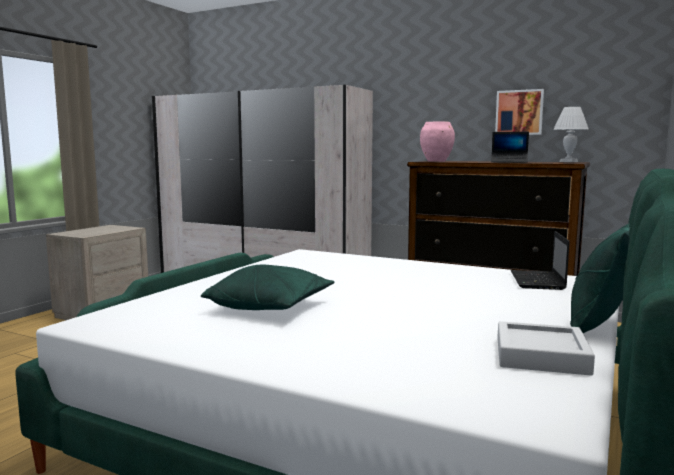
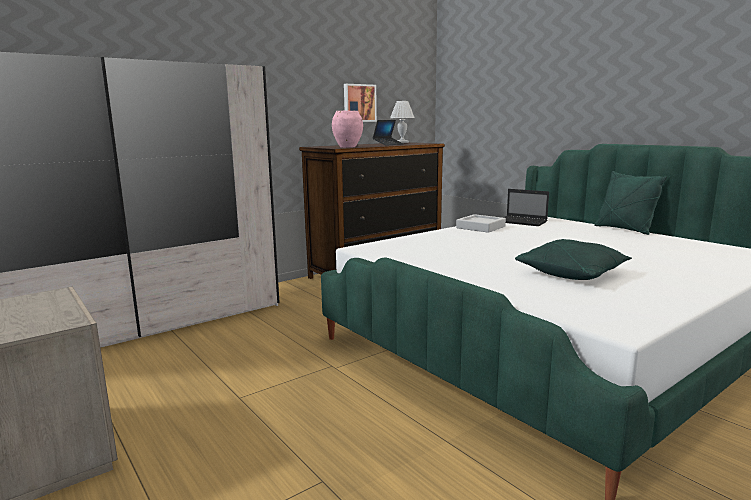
camera: 65 degrees left, 5 degrees up
(541, 356) = (678, 243): grey tray -> grey tray (480, 227)

